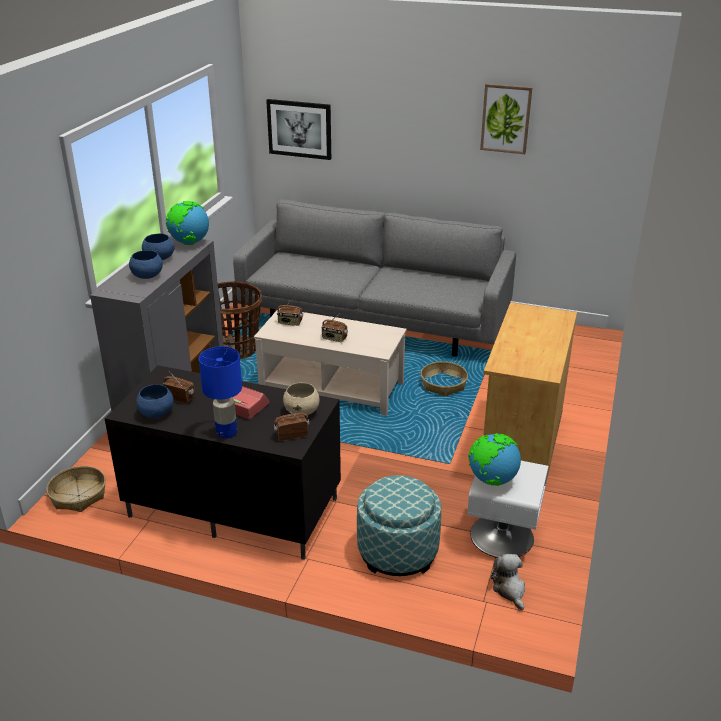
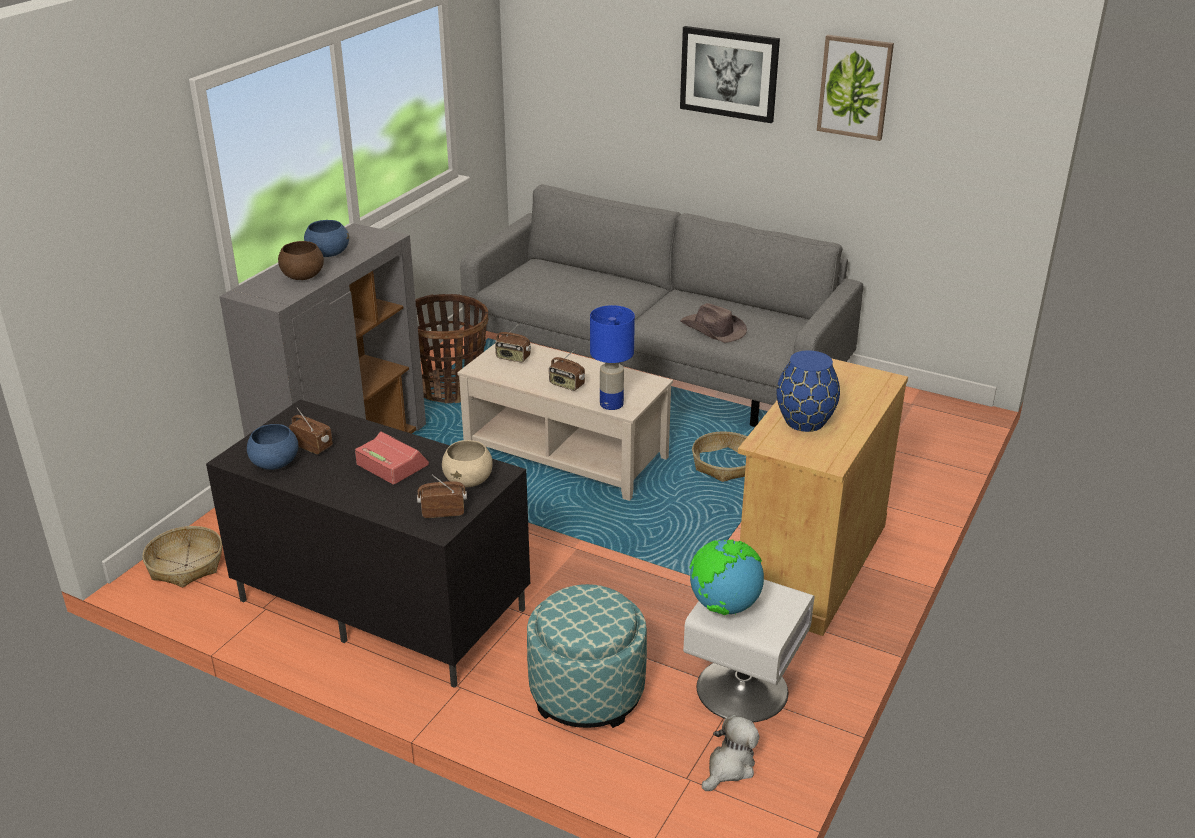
camera: 10 degrees right, 0 degrees up
(147, 276) = (302, 277): blue bowl -> brown bowl
(189, 243) = (376, 236): globe -> none
(227, 433) = (357, 499): blue table lamp -> blue table lamp (611, 405)
(299, 129) = (571, 87): picture -> picture (729, 73)
(421, 292) = (713, 330): none -> brown hat
(509, 589) = (729, 767): plush toy -> plush toy turned 45 degrees clockwise
(522, 348) = (805, 421): none -> blue vase

